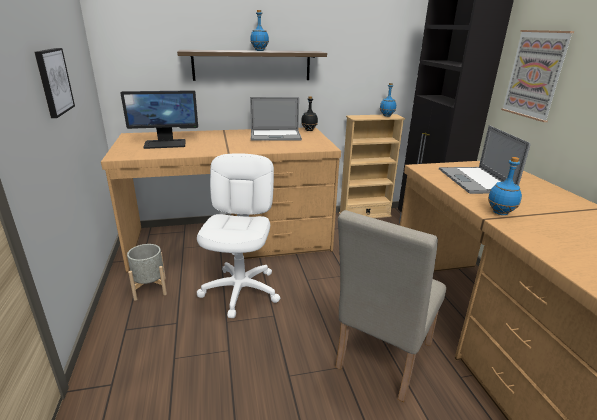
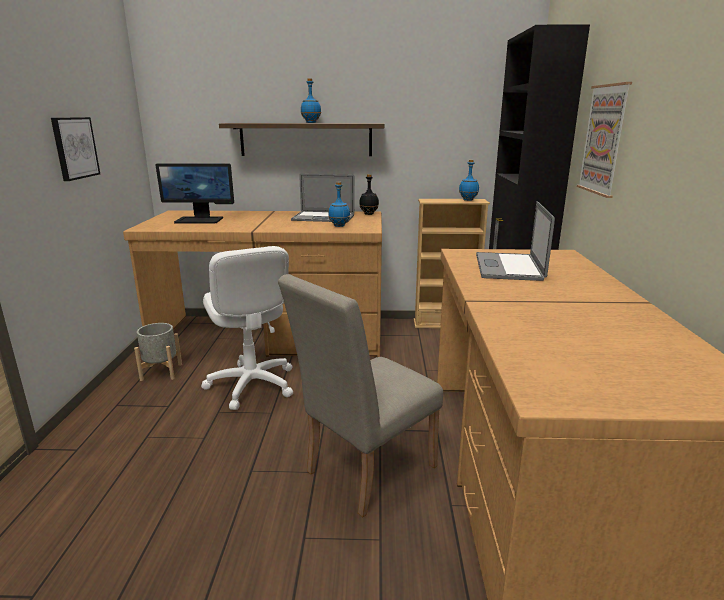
camera: 15 degrees right, 5 degrees down
(241, 290) = (251, 385): white office chair -> white office chair turned 135 degrees clockwise
(500, 213) = (495, 297): blue bottle -> blue bottle (339, 226)

